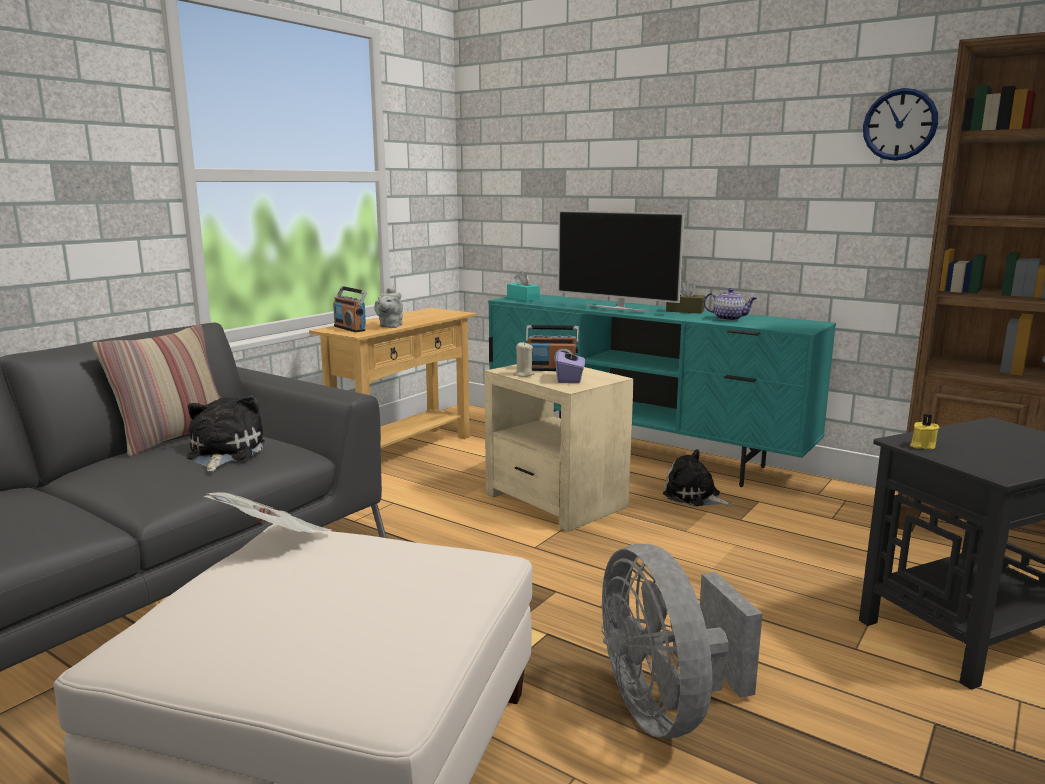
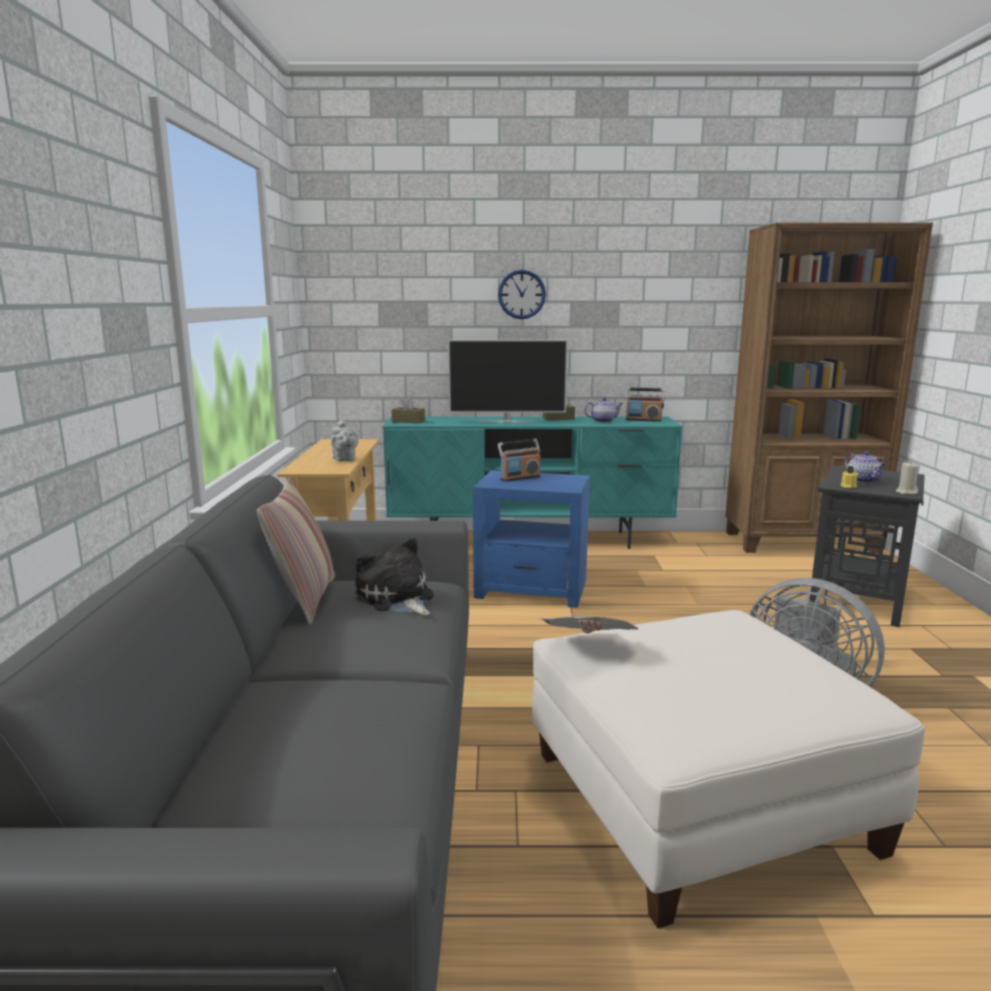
camera: 35 degrees left, 0 degrees up
(350, 328) = (314, 467): radio -> radio (643, 420)
(523, 298) = (408, 421): turquoise tissue box -> brown tissue box
(523, 374) = (511, 485): beige candle -> beige candle (906, 492)
(556, 501) = (532, 589): beige side table -> blue side table
(570, 379) = (552, 483): purple tissue box -> none
(694, 496) = (613, 562): plush toy -> none
(899, 124) = (704, 274): wall clock -> wall clock (521, 294)
(976, 443) = (863, 480): none -> teapot

